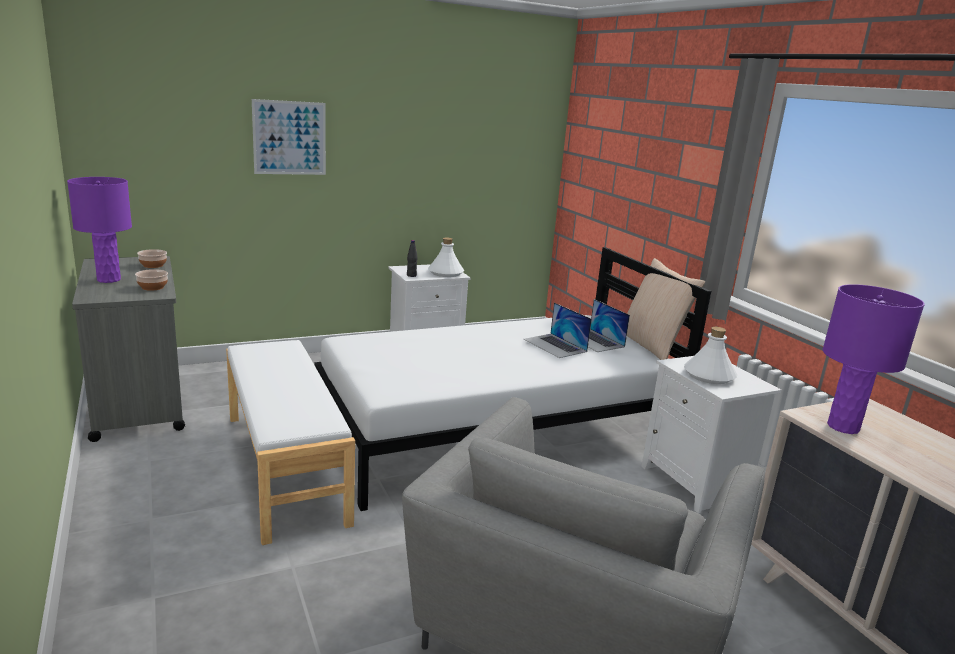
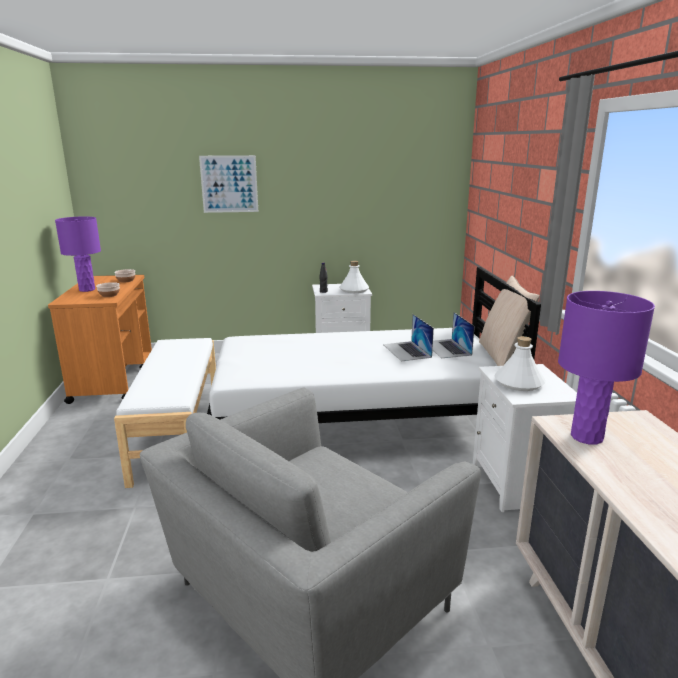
camera: 20 degrees right, 0 degrees up
(138, 401) = (114, 378): grey cart -> orange cart

